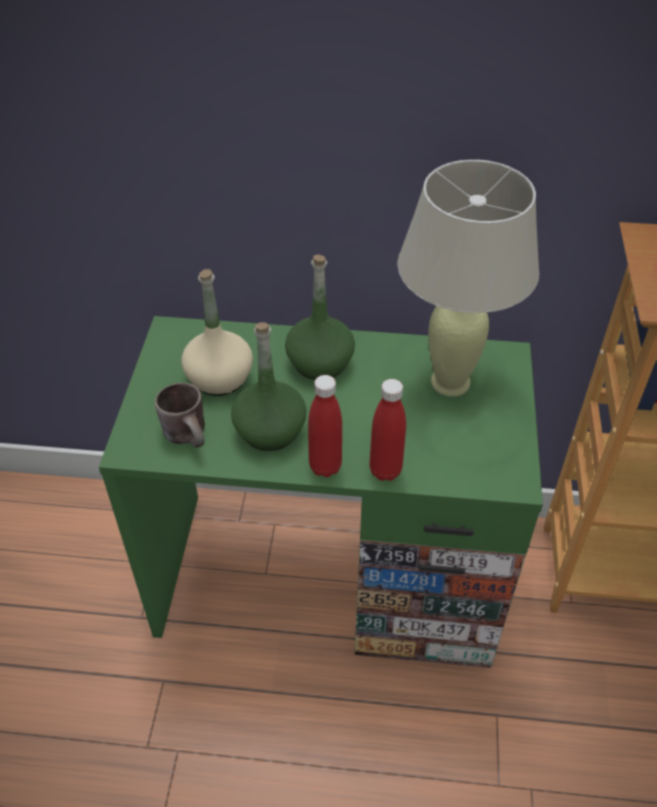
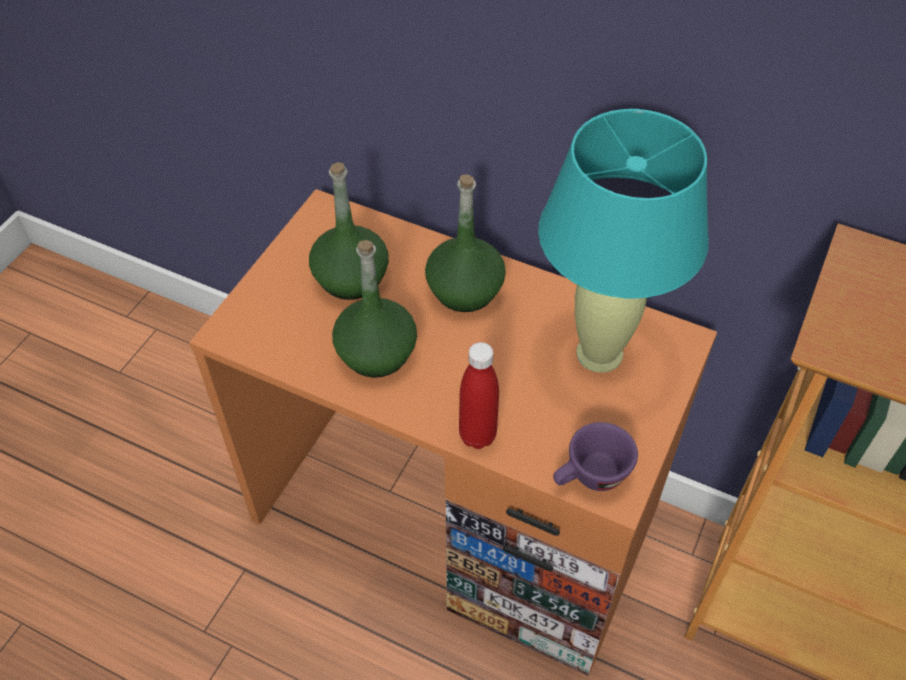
camera: 20 degrees right, 5 degrees up
(191, 434) = (294, 334): brown mug -> none
(219, 378) = (350, 278): beige bottle -> green bottle
(325, 466) = (415, 411): red bottle -> none
(329, 576) = (454, 515): green desk -> orange desk
(451, 382) = (600, 354): beige table lamp -> turquoise table lamp
(489, 475) = (590, 477): none -> purple cup

